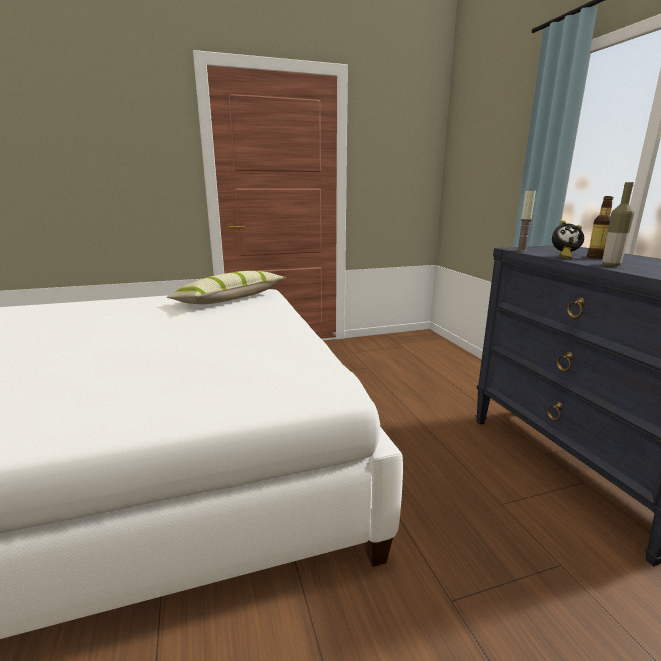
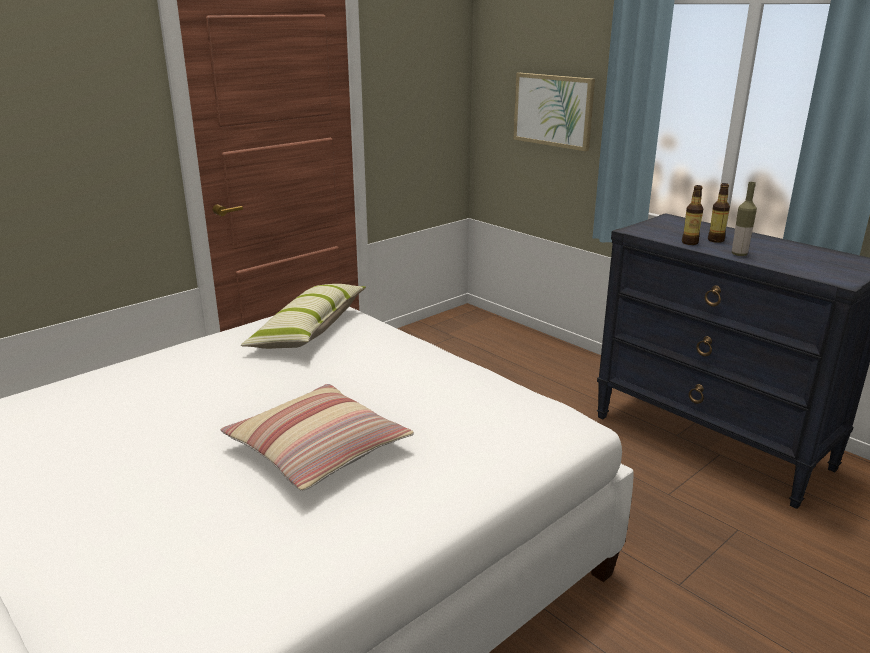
camera: 25 degrees left, 5 degrees up
(110, 360) = (318, 449): none -> pillow
(493, 171) = (553, 110): none -> picture
(521, 250) = (642, 233): candle -> none
(563, 257) = (690, 243): alarm clock -> bottle

